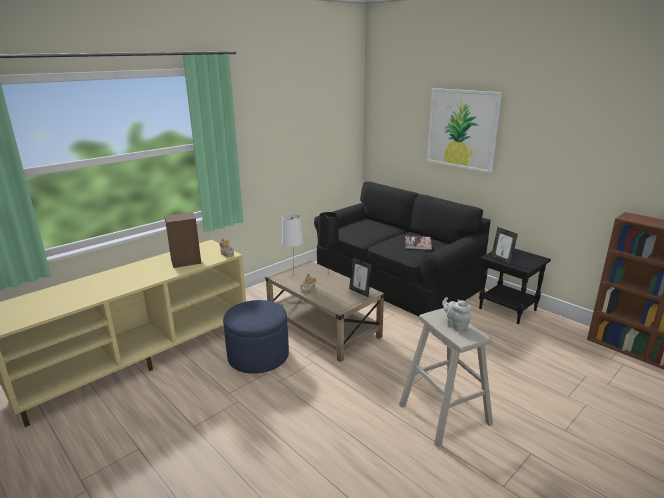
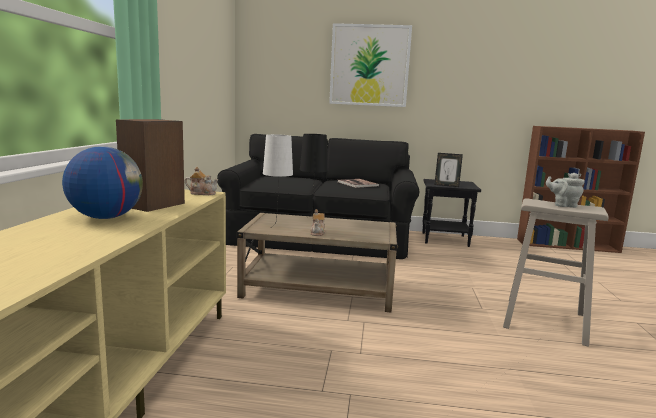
camera: 40 degrees left, 10 degrees down
(150, 269) = (106, 217): none -> globe
(258, 356) = (291, 338): blue ottoman -> none
(360, 292) = (373, 225): picture frame -> none

